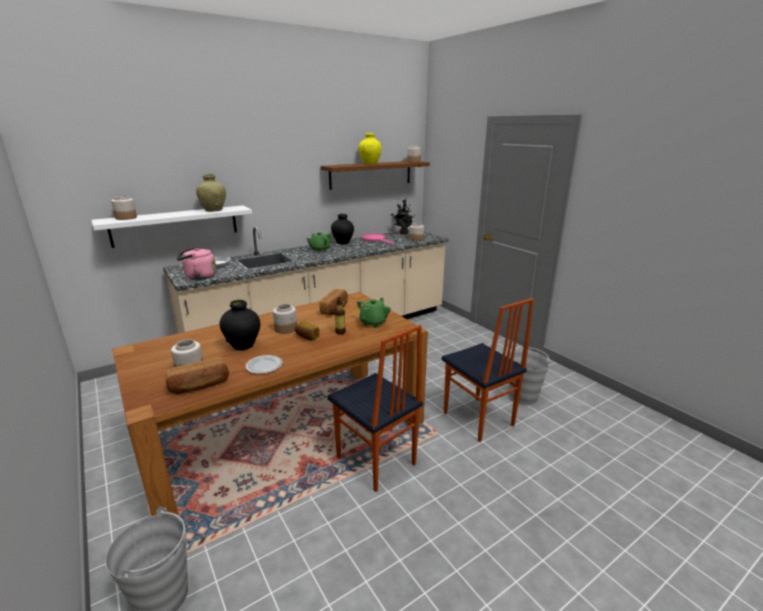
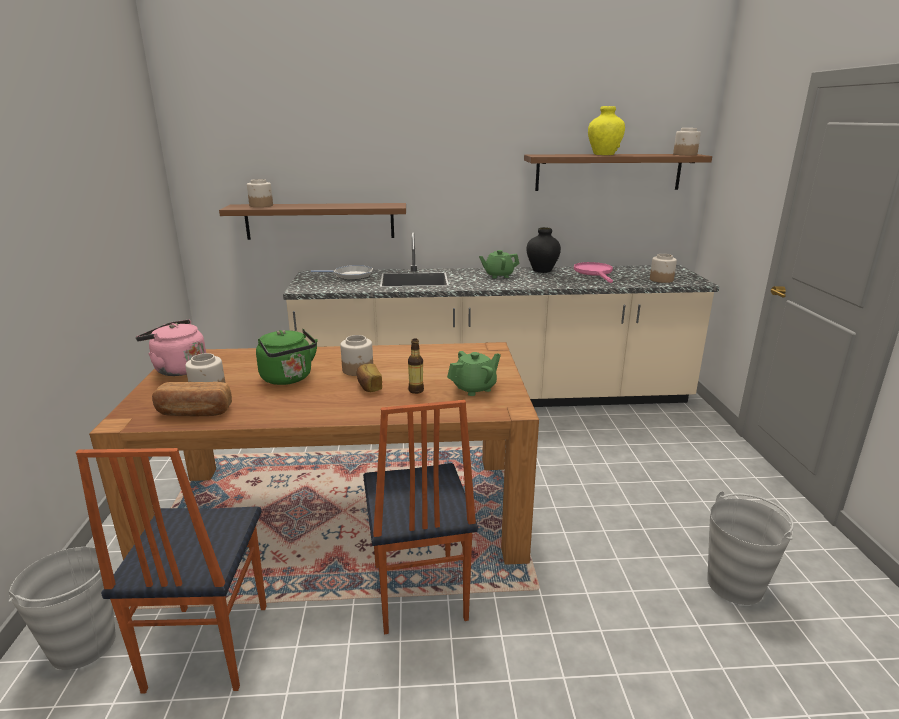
camera: 30 degrees right, 0 degrees up
(176, 225) = (320, 221): white shelf -> brown shelf
(198, 277) = (318, 287): pink kettle -> pink kettle (178, 369)
(214, 210) = (361, 205): beige vase -> none
(243, 346) = (288, 378): black vase -> green kettle
(264, 366) = (281, 409): plate -> none
(335, 309) = (446, 358): bread -> none
(403, 233) = (649, 269): potted plant -> none
(477, 419) = (620, 592): chair -> chair (205, 647)

